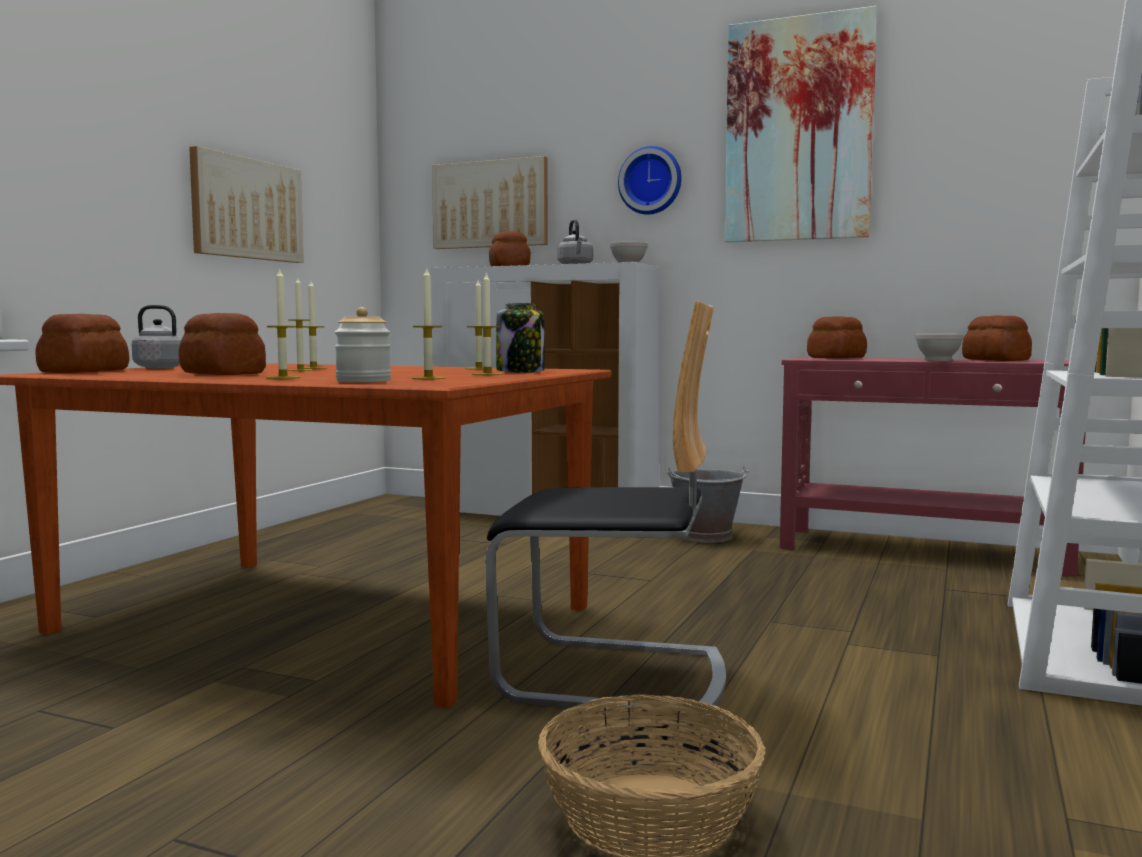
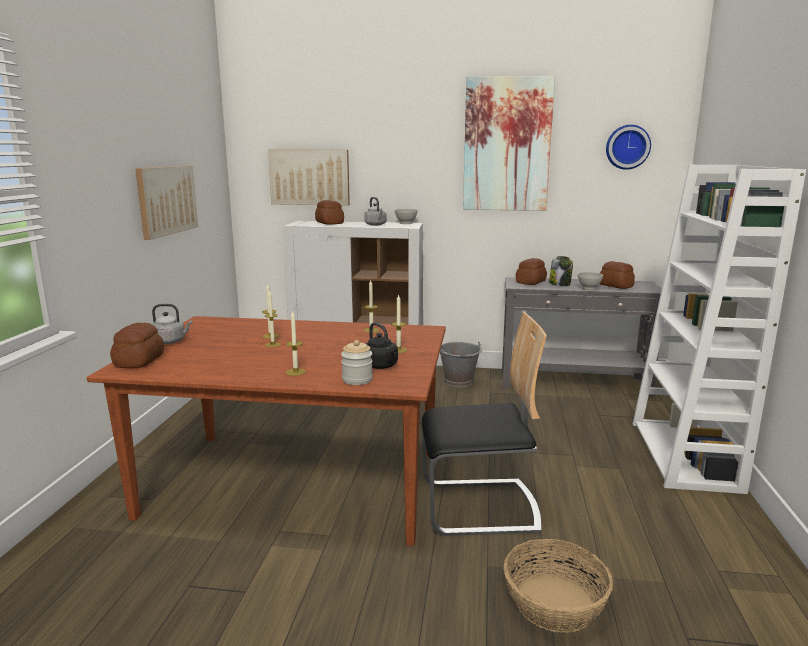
camera: 15 degrees left, 10 degrees up
(223, 374) = (242, 361): bread -> none
(428, 378) = (381, 366): candle -> black kettle
(521, 371) = (406, 339): jar -> jar (560, 284)
(651, 181) = (416, 169): wall clock -> wall clock (627, 147)
(923, 551) = (574, 383): red console table -> grey console table

